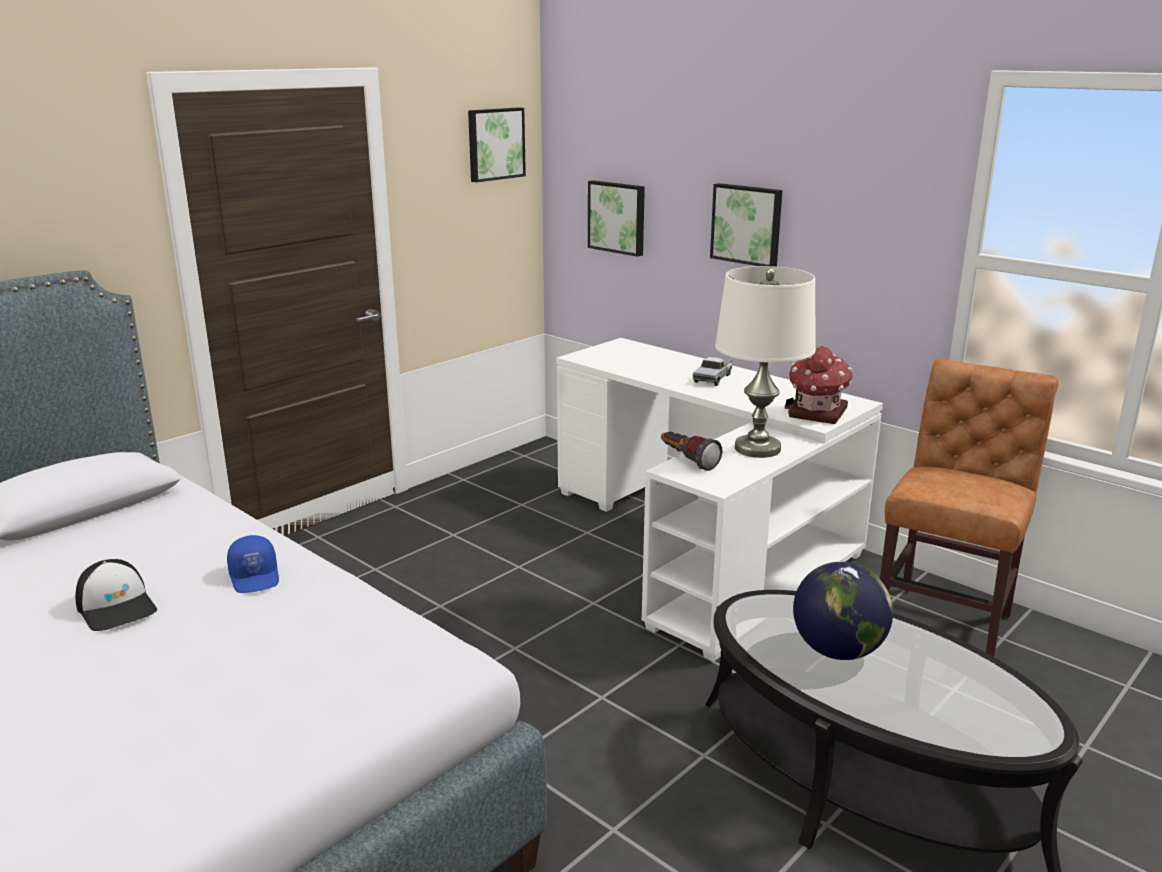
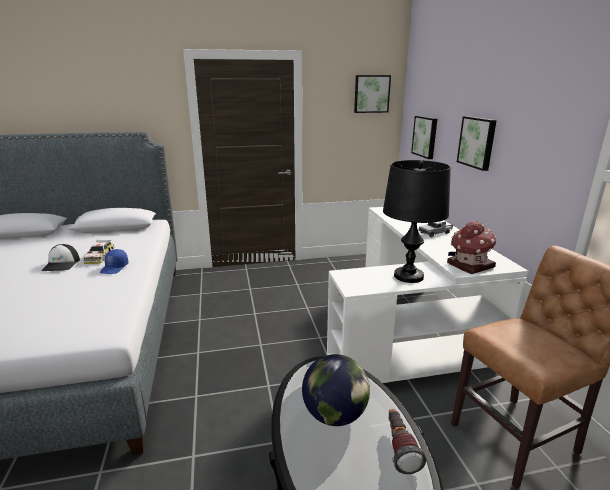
camera: 35 degrees right, 0 degrees up
(174, 569) = (99, 256): none -> toy car
(687, 461) = (358, 271): flashlight -> flashlight (399, 448)
(757, 448) = (408, 276): white table lamp -> black table lamp

